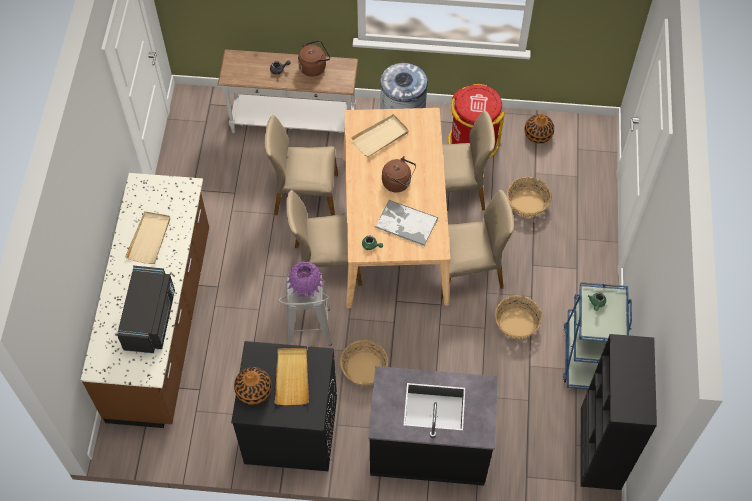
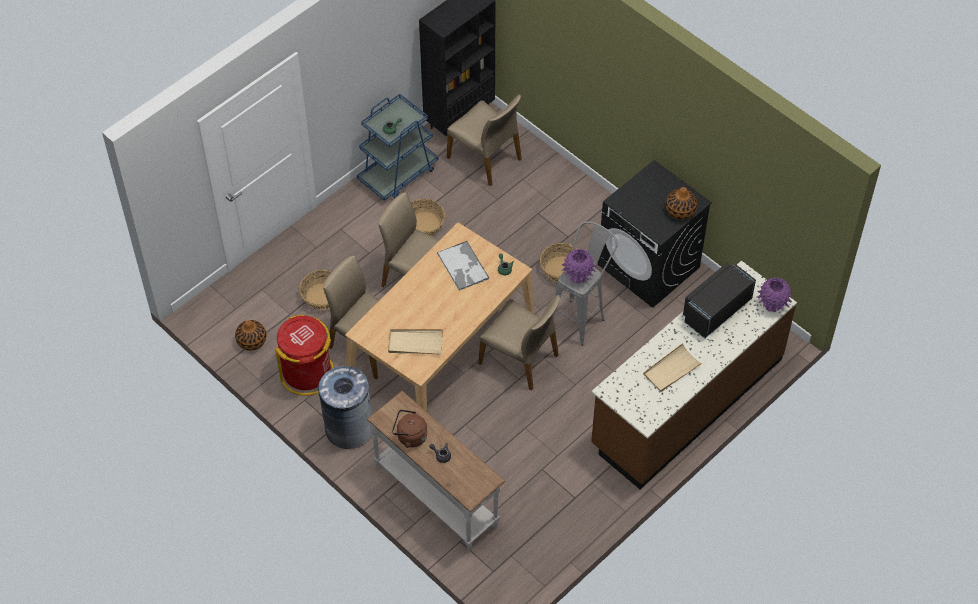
camera: 140 degrees left, 5 degrees down
(101, 360) = (772, 304): none -> purple vase
(292, 377) = (647, 202): beige tray -> none
(305, 195) = (485, 425): beige chair -> beige chair (485, 158)
(398, 183) = (438, 298): brown kettle -> none
(429, 447) = (563, 194): black counter -> none

